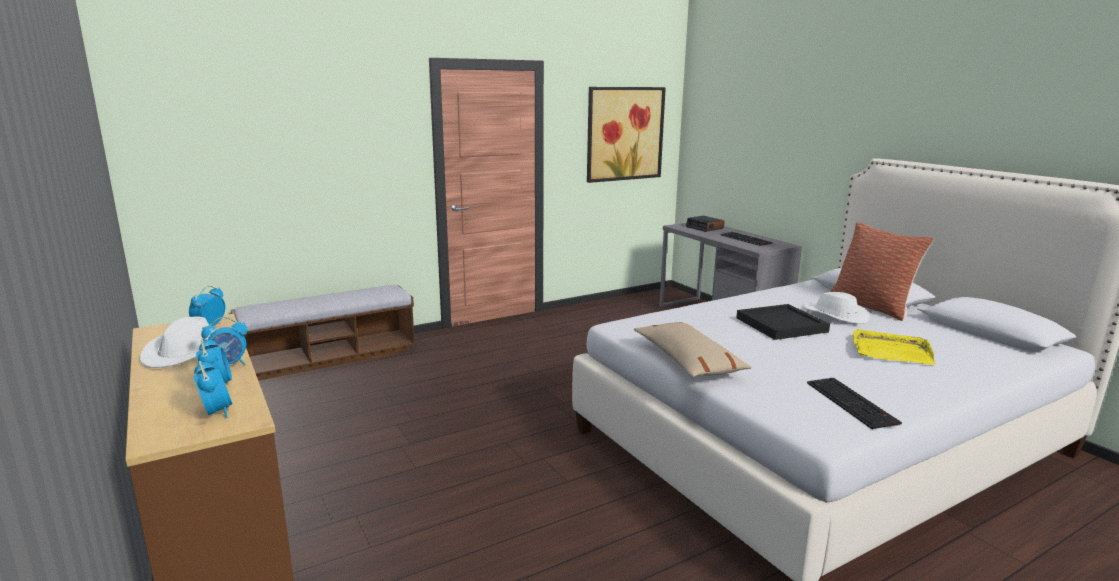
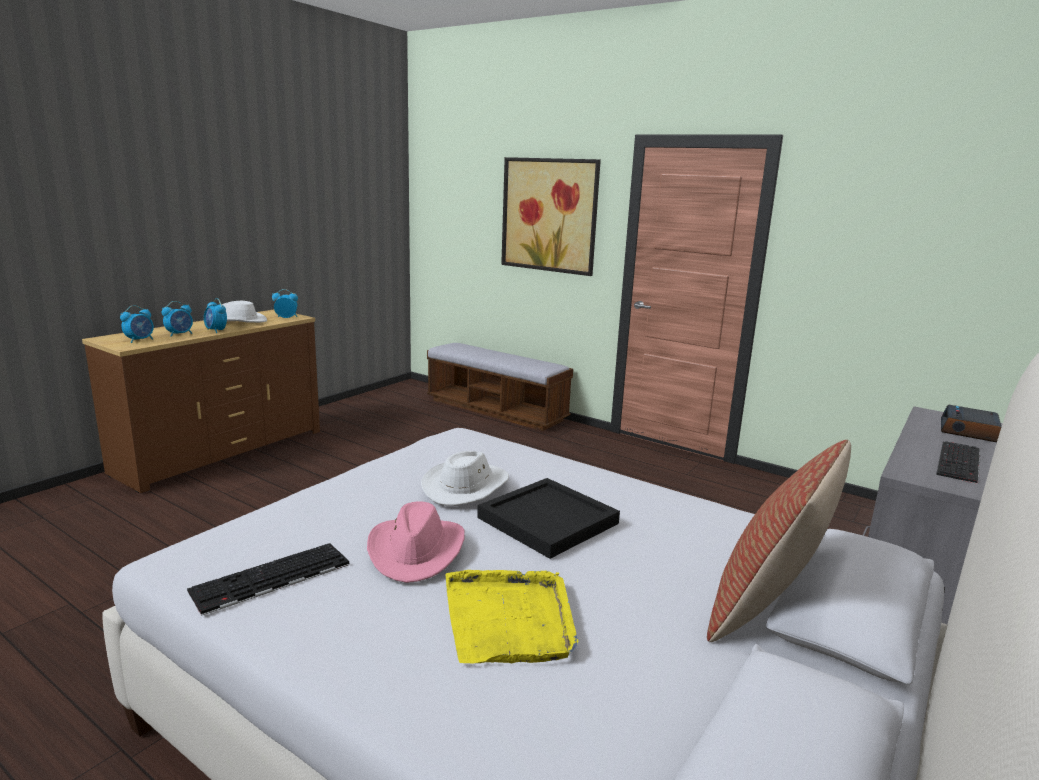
camera: 65 degrees right, 0 degrees up
(624, 134) = (920, 250): picture -> picture (549, 215)
(687, 361) = (369, 473): beige pillow -> none
(816, 361) = (416, 551): none -> pink hat
(835, 315) = (656, 567): white hat -> white hat (466, 486)

